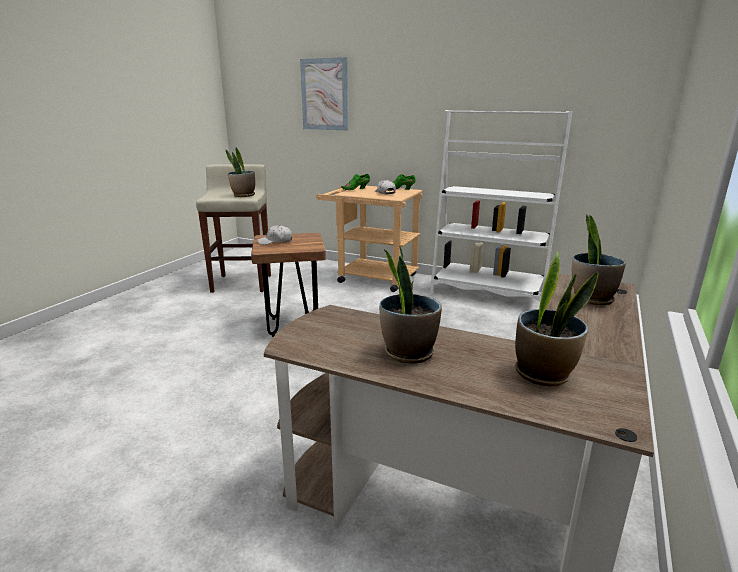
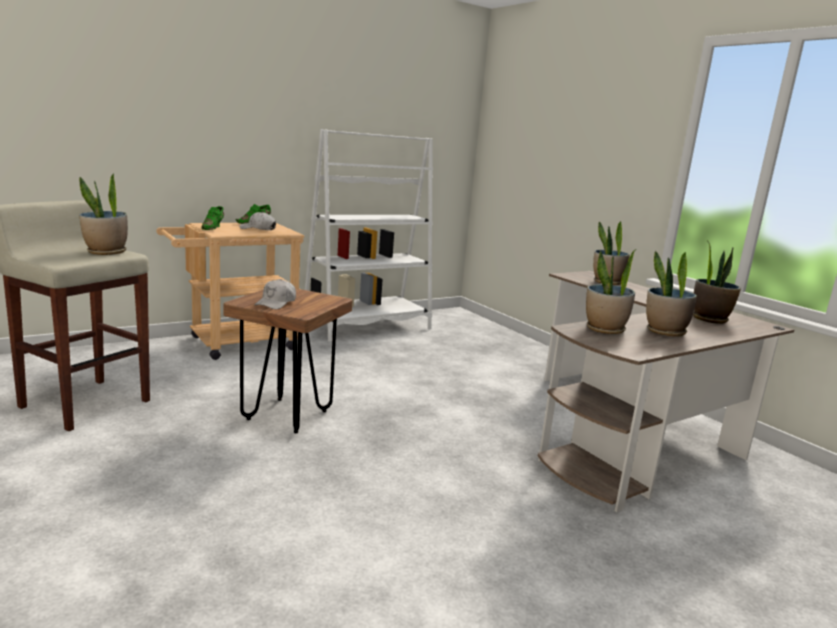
camera: 60 degrees left, 5 degrees down
(324, 94) = (118, 92): picture -> none
(357, 325) = (604, 329): none -> potted plant

